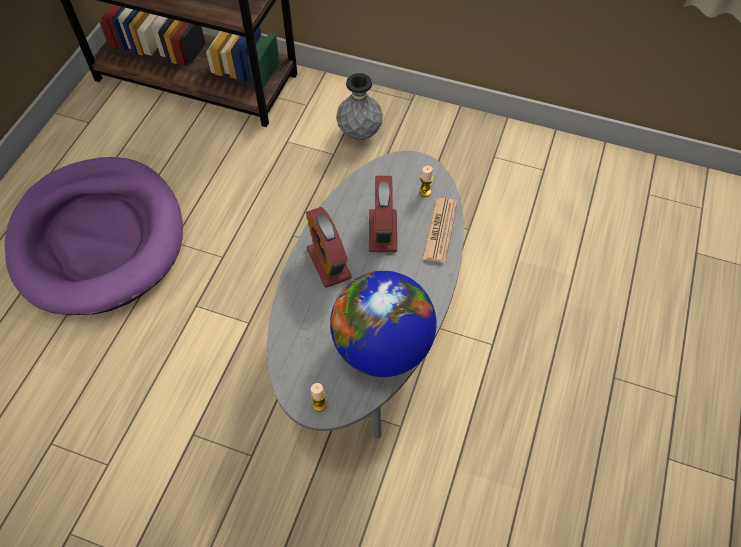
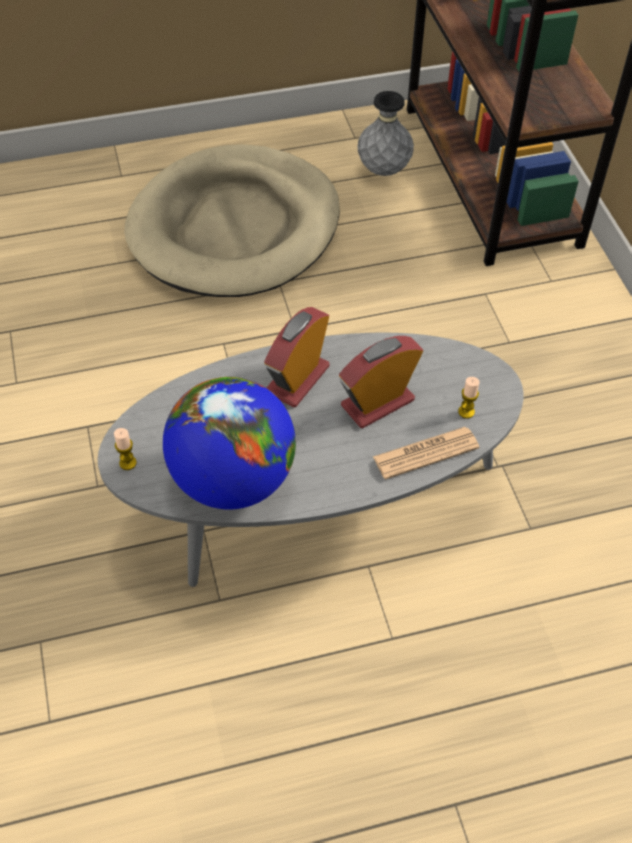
camera: 55 degrees right, 5 degrees down
(99, 238) = (235, 228): purple dog bed -> beige dog bed
(359, 133) = (561, 348): grey vase -> grey vase (383, 170)

